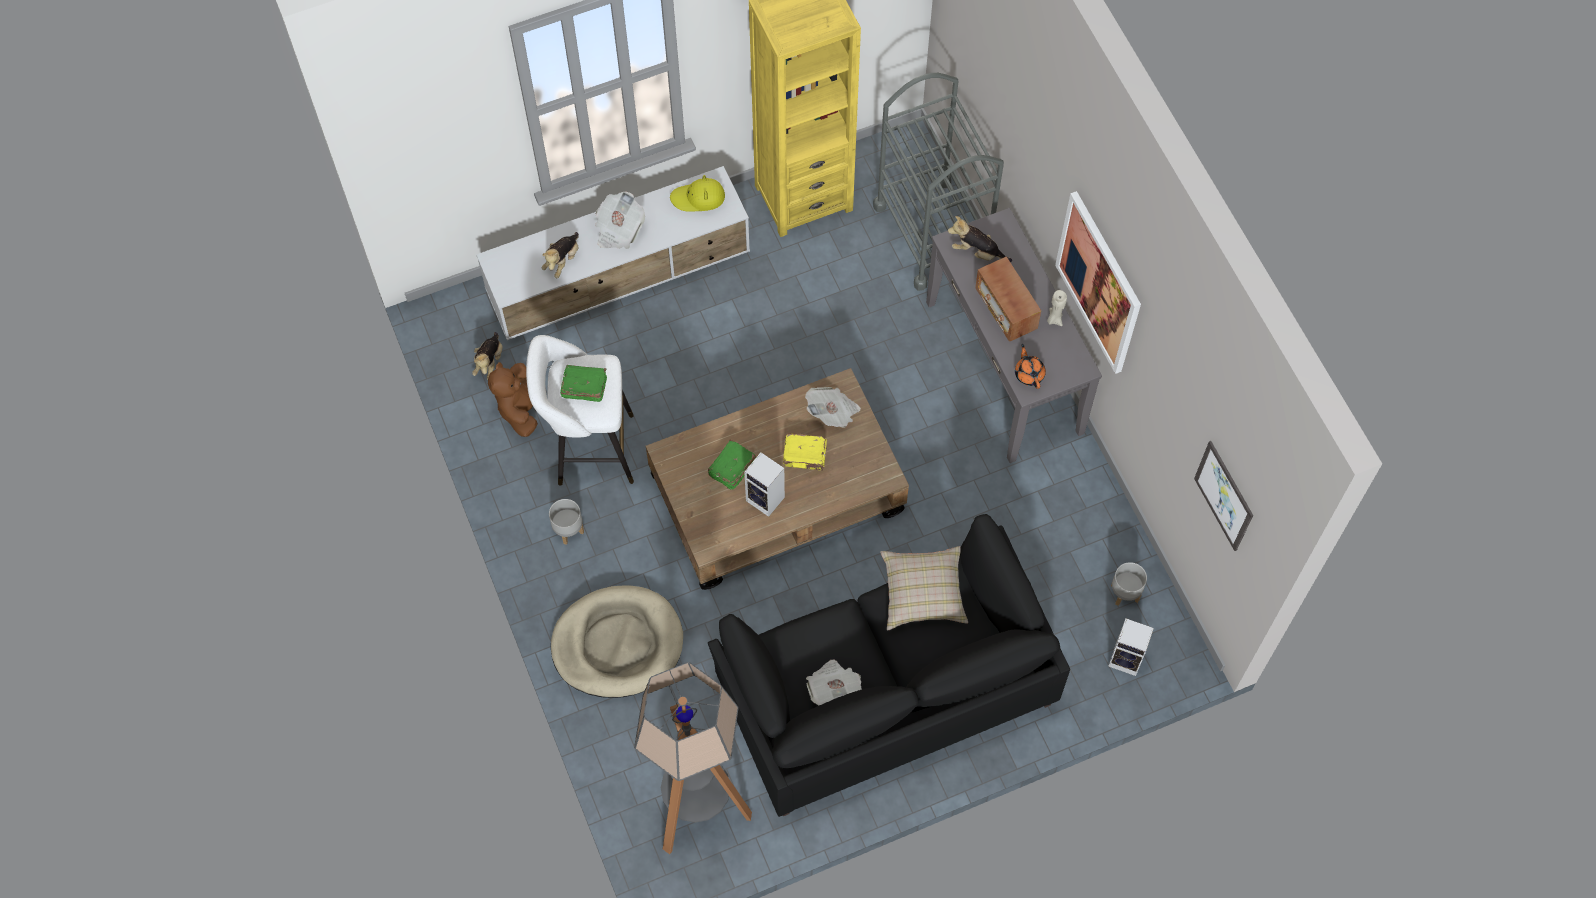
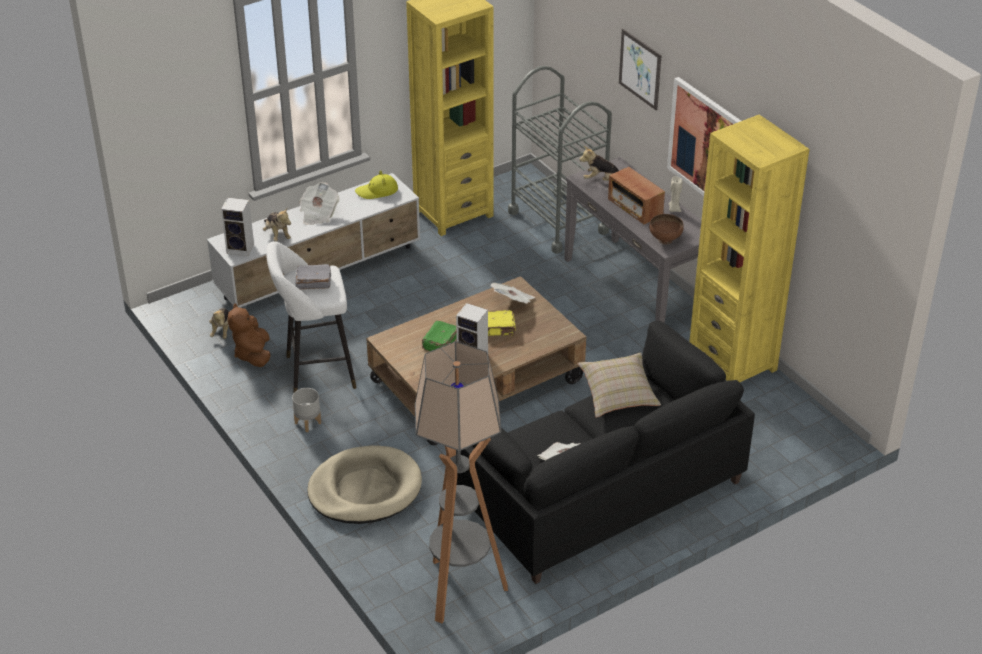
camera: 10 degrees left, 25 degrees down
(562, 260) = (277, 235): plush toy -> plush toy turned 45 degrees counterclockwise
(583, 387) = (313, 283): green book -> grey book
(1029, 373) = (665, 240): orange teapot -> brown bowl
(1092, 511) = (732, 362): none -> yellow bookcase
(1125, 593) = (775, 407): grey planter -> none
(1127, 659) = (791, 446): speaker -> speaker (241, 248)
(1224, 496) = (847, 240): picture -> picture (640, 69)

